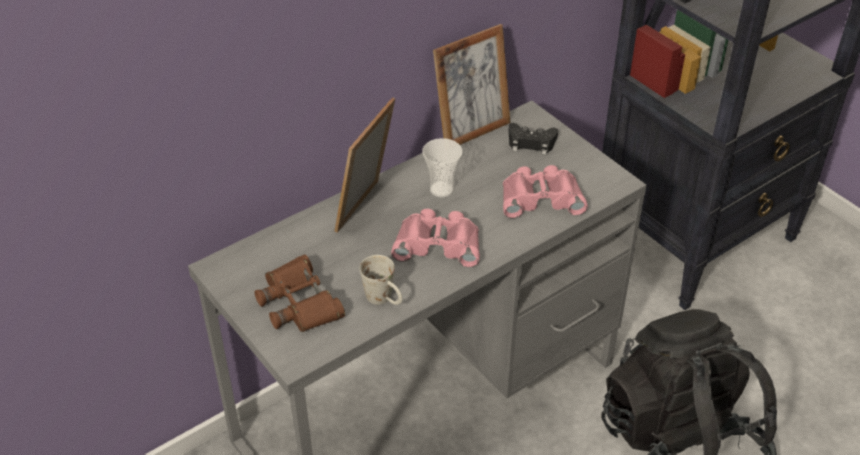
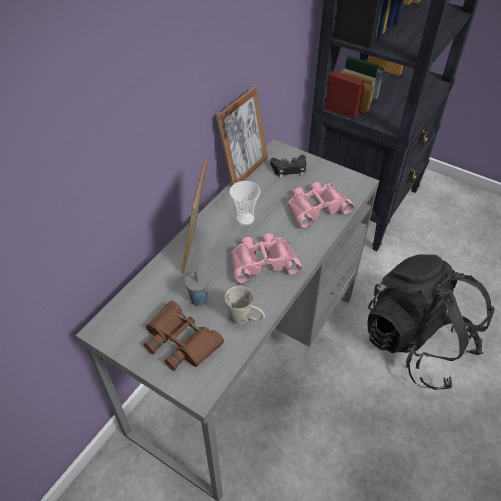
camera: 20 degrees left, 5 degrees up
(339, 265) = (197, 300): none -> grey cup

